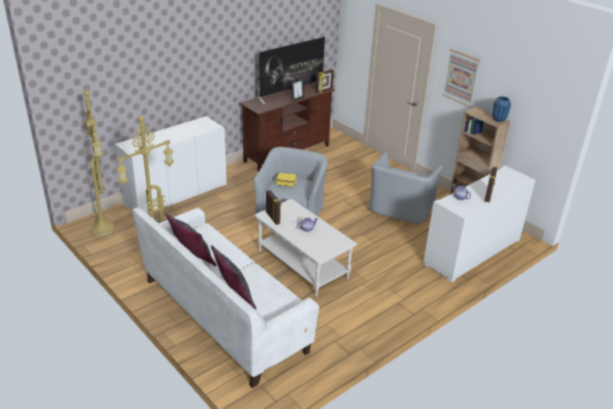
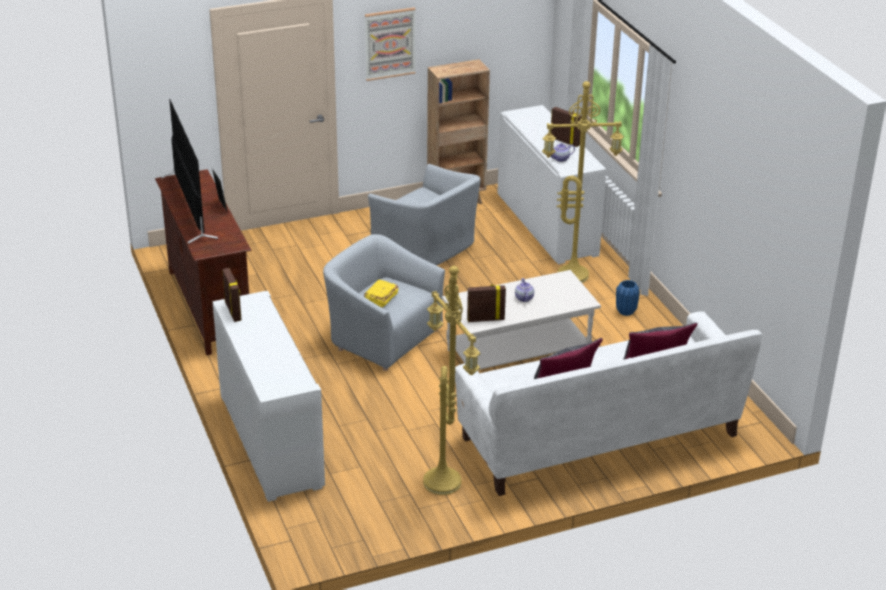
camera: 70 degrees left, 0 degrees up
(104, 229) = (338, 529): yellow floor lamp -> yellow floor lamp (574, 274)
(324, 91) = (206, 178): picture frame -> picture frame (233, 311)
(498, 120) = (473, 64): blue vase -> blue vase (626, 312)

